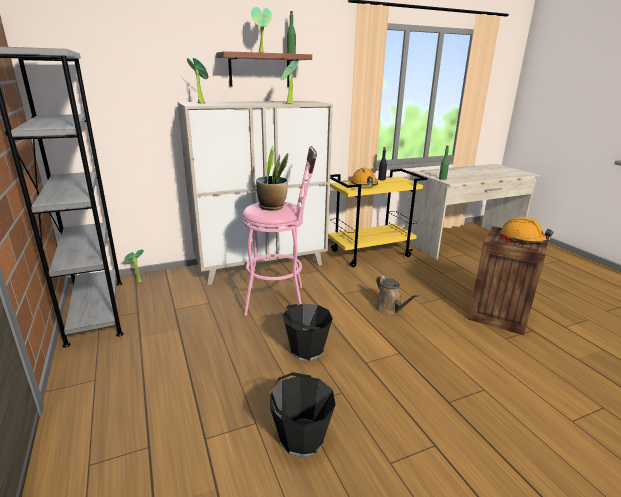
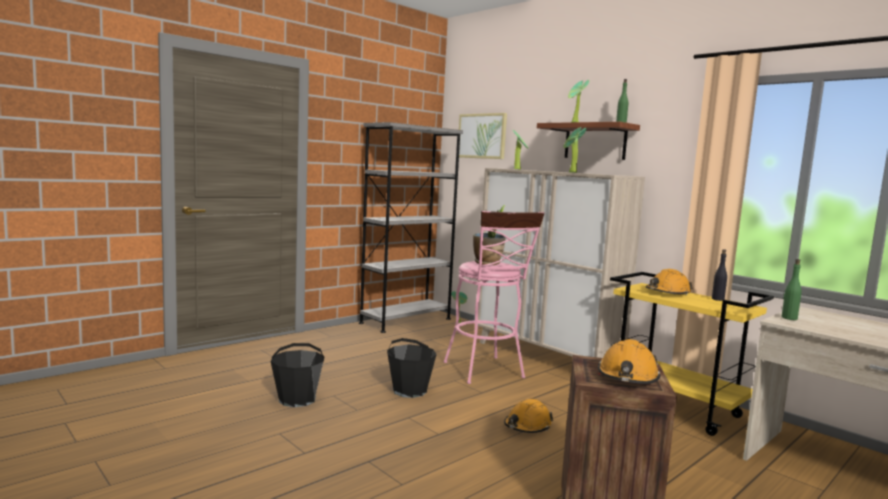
camera: 70 degrees right, 15 degrees down
(102, 61) = (482, 136): none -> picture
(390, 309) = (527, 426): brown watering can -> orange hard hat

